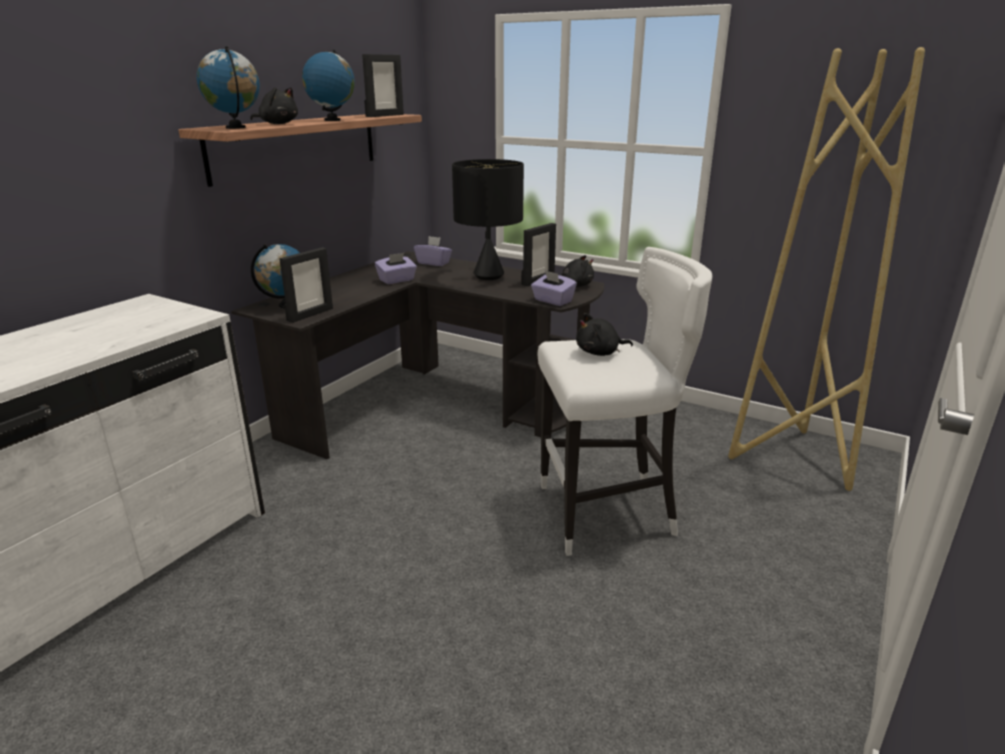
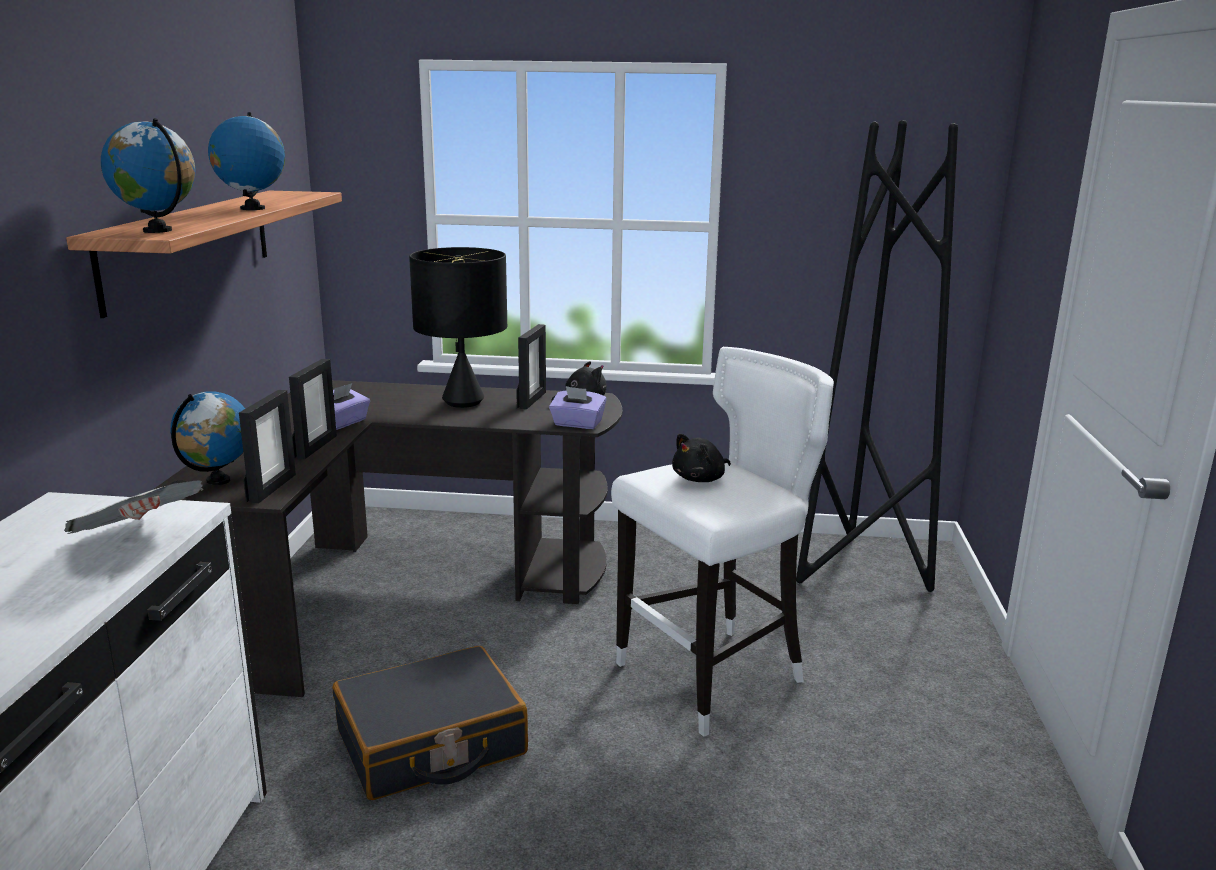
camera: 25 degrees left, 5 degrees down
(153, 328) = (139, 541): none -> newspaper
(278, 124) = (196, 220): black plush toy -> none
(379, 509) = (431, 743): none -> black suitcase
(385, 115) = (298, 196): picture frame -> picture frame (316, 446)
(433, 263) = (367, 392): purple tissue box -> none
(793, 459) = (860, 570): yellow clothes rack -> black clothes rack

